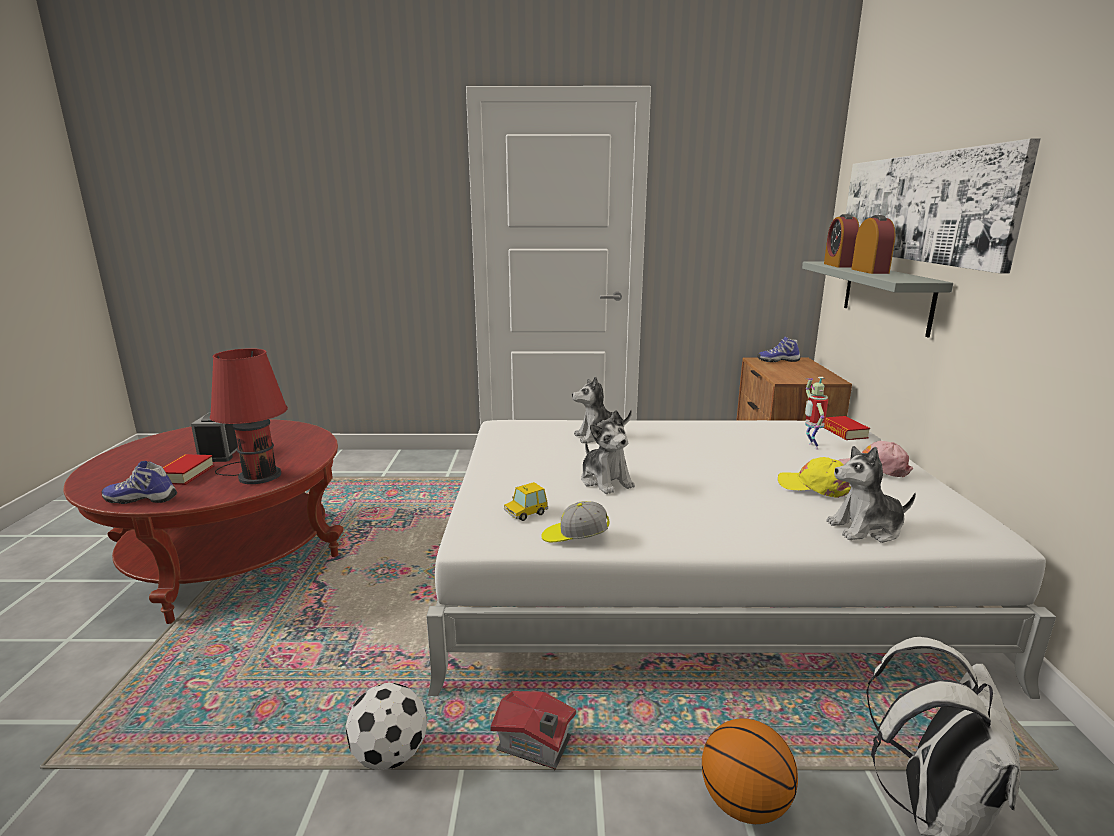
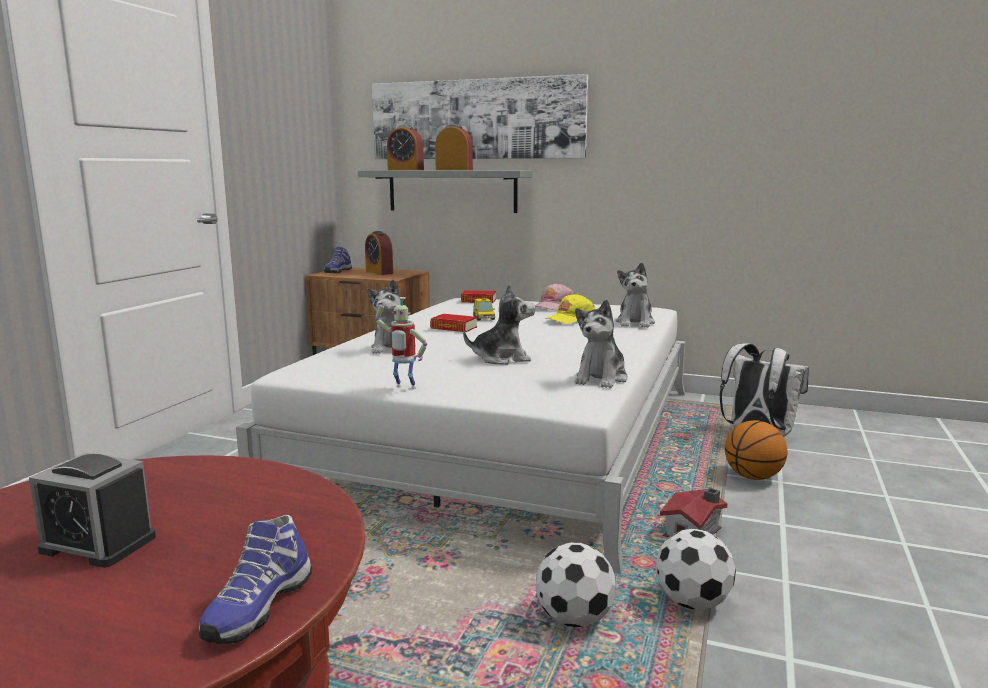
camera: 70 degrees left, 5 degrees down
(185, 474) = (172, 573): book -> book (453, 328)
(257, 475) = (271, 507): red table lamp -> none
(354, 679) = (573, 619): none -> football
(525, 513) = (544, 386): toy car -> toy car (484, 318)
(575, 537) = (601, 379): cap -> plush toy
(802, 371) = (379, 272): none -> alarm clock
(810, 446) = (494, 310): toy robot -> toy robot (404, 388)

